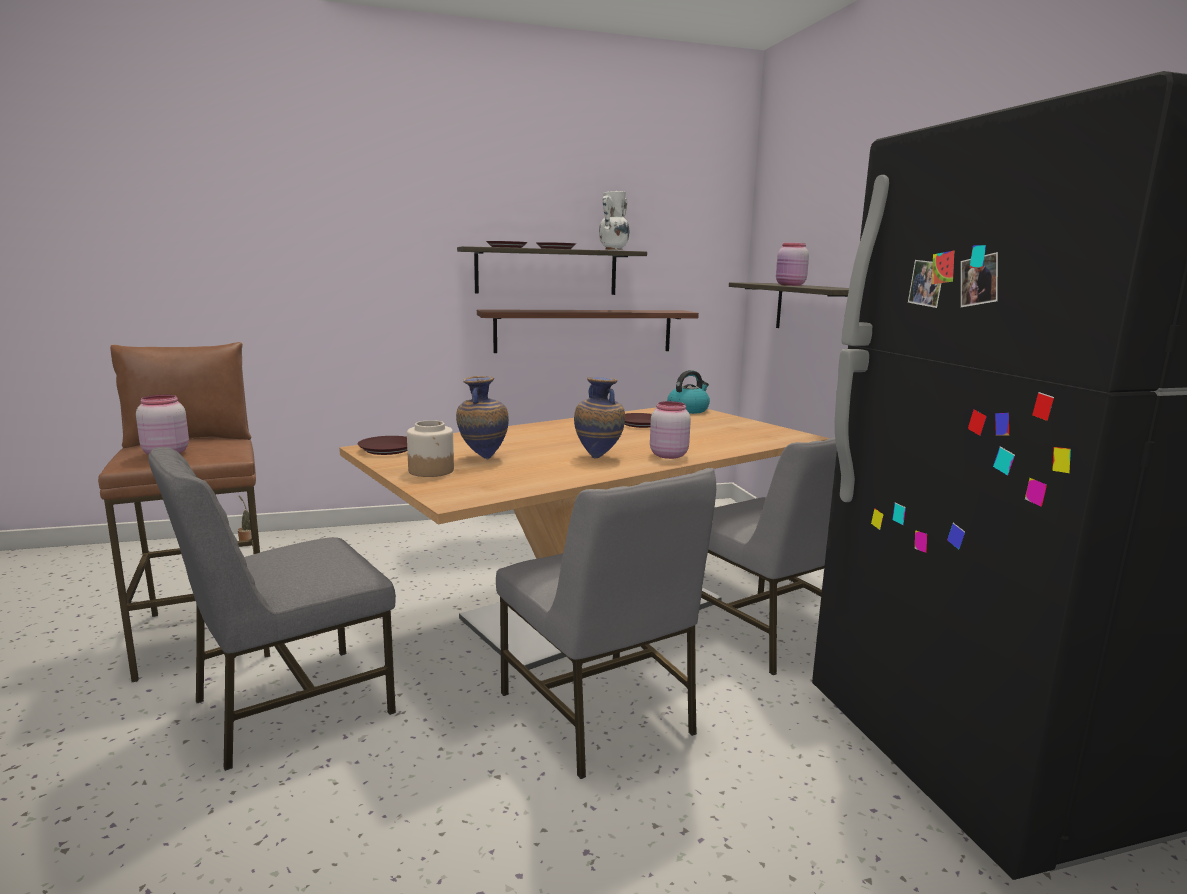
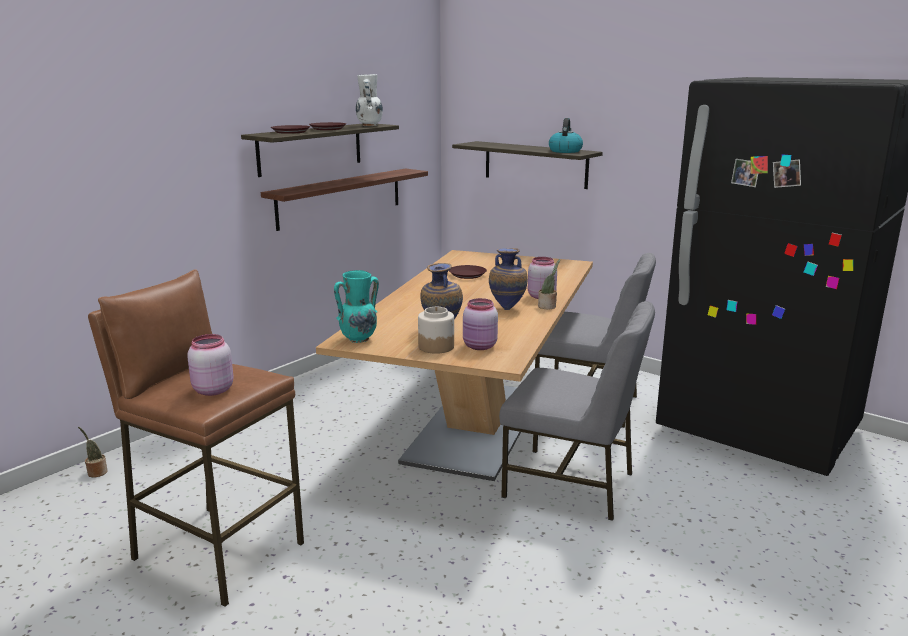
camera: 35 degrees left, 5 degrees up
(289, 706) = (381, 563): grey chair -> none
(387, 450) = (359, 339): brown plate -> turquoise vase
(649, 465) = (548, 307): none -> potted plant
(688, 410) = (468, 255): kettle -> kettle (565, 151)
(790, 285) = (521, 148): pink jar -> pink jar (480, 346)

